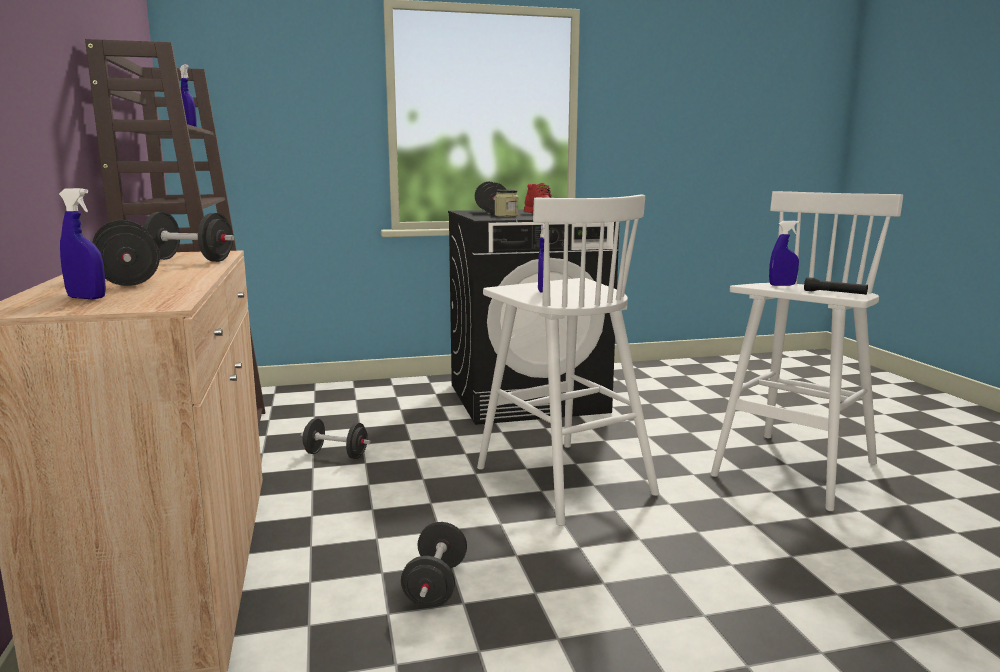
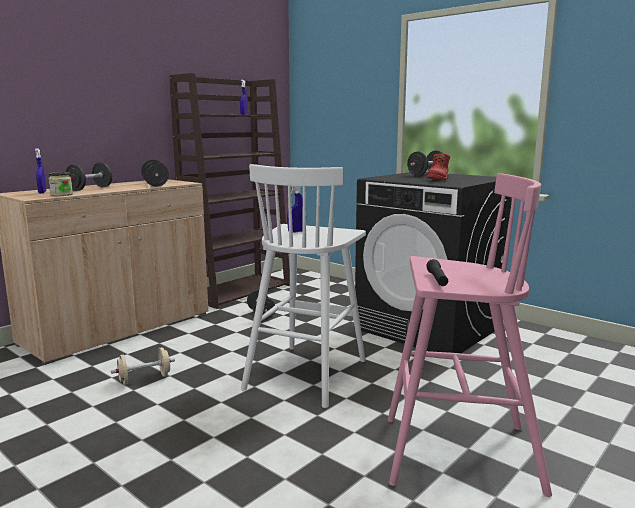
camera: 55 degrees right, 0 degrees up
(435, 585) = (144, 379): black dumbbell -> beige dumbbell
(506, 215) = (403, 178): jar -> jar (61, 195)
(782, 285) = (455, 266): blue spray bottle -> none
(793, 471) = (456, 454): white stool -> pink stool

